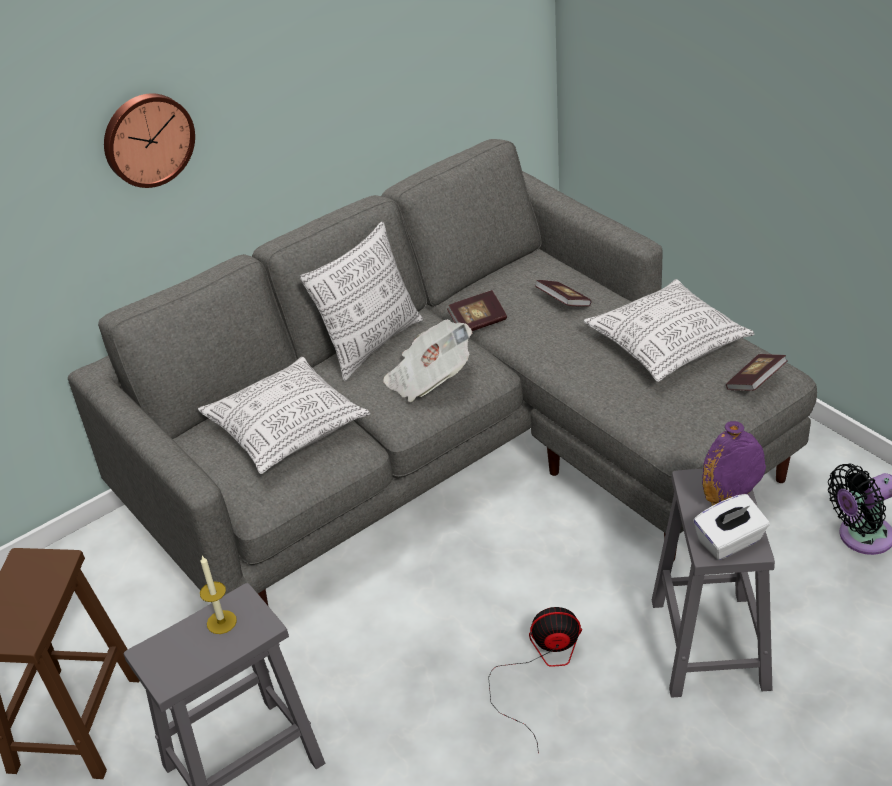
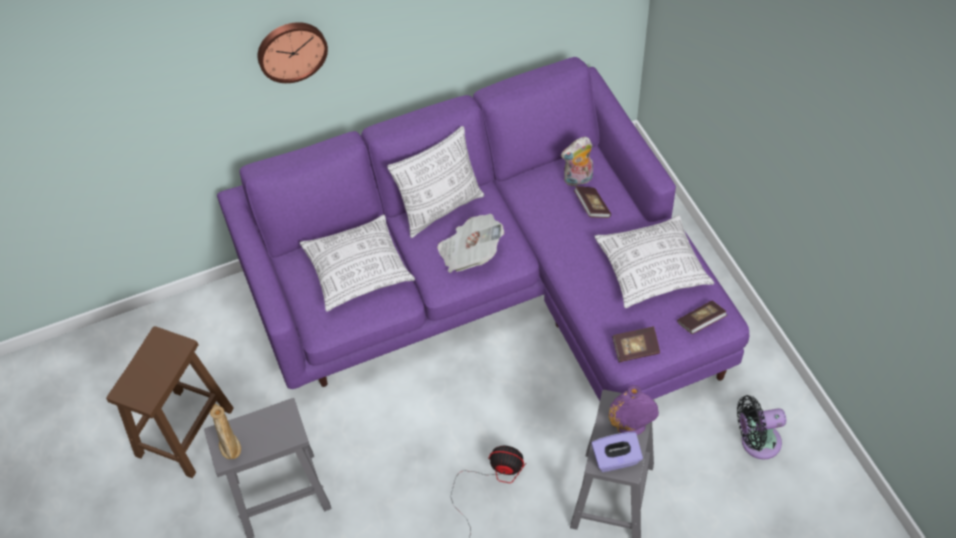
camera: 15 degrees right, 15 degrees up
(171, 665) = (230, 447): none -> beige vase
(221, 622) = (269, 424): candle -> none
(455, 458) = (493, 291): grey sofa -> purple sofa
(478, 322) = (523, 208): book -> book (635, 349)
(533, 281) = (578, 180): none -> plush toy
(730, 542) = (616, 459): white tissue box -> purple tissue box

